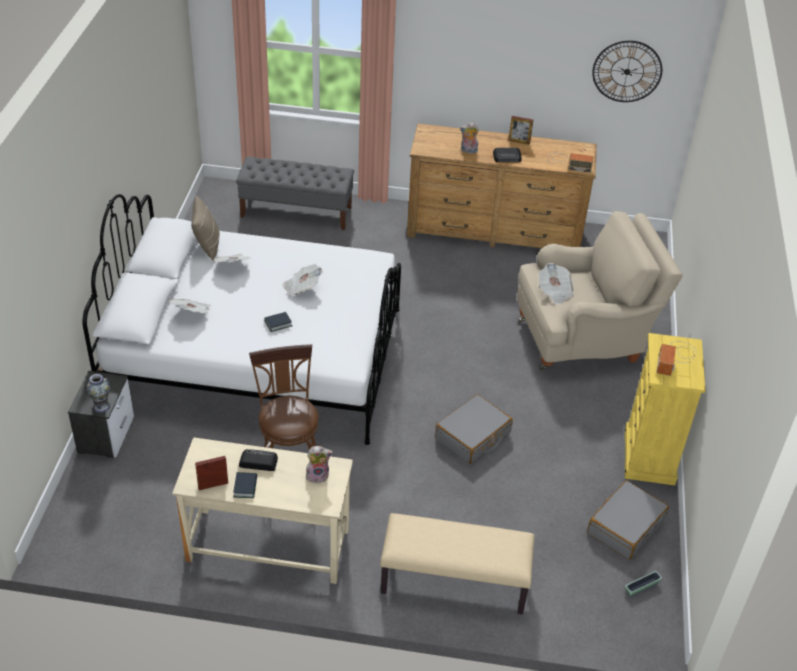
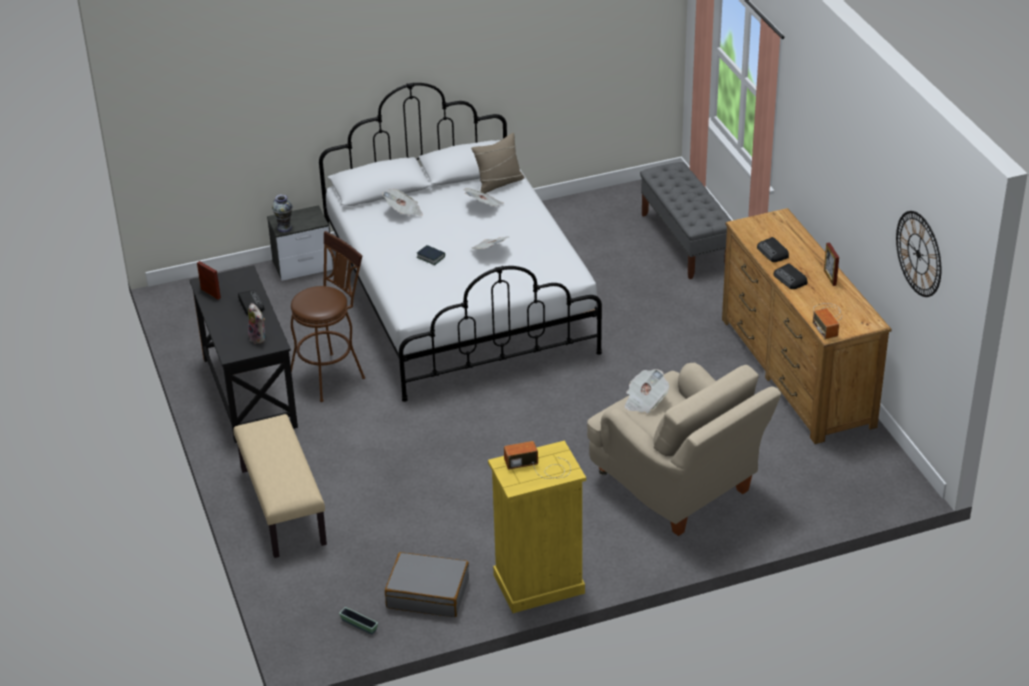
camera: 65 degrees right, 5 degrees down
(245, 487) = (220, 309): book -> none
(268, 546) = (249, 392): beige desk -> black desk
(468, 151) = (773, 253): plush toy -> radio
(473, 436) = (467, 460): grey suitcase -> none

